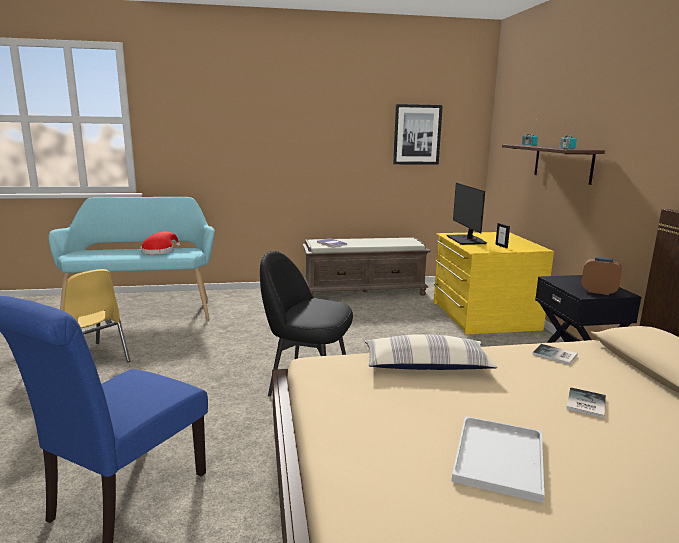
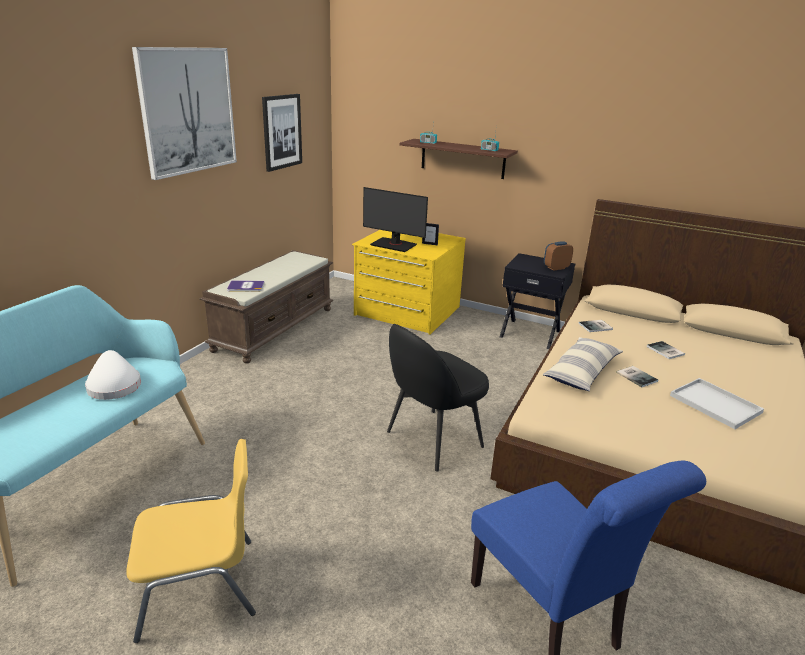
camera: 55 degrees left, 10 degrees up
(159, 251) = (114, 385): red hat -> white hat
(315, 107) = (188, 111): none -> picture
(472, 394) = (636, 376): none -> book

